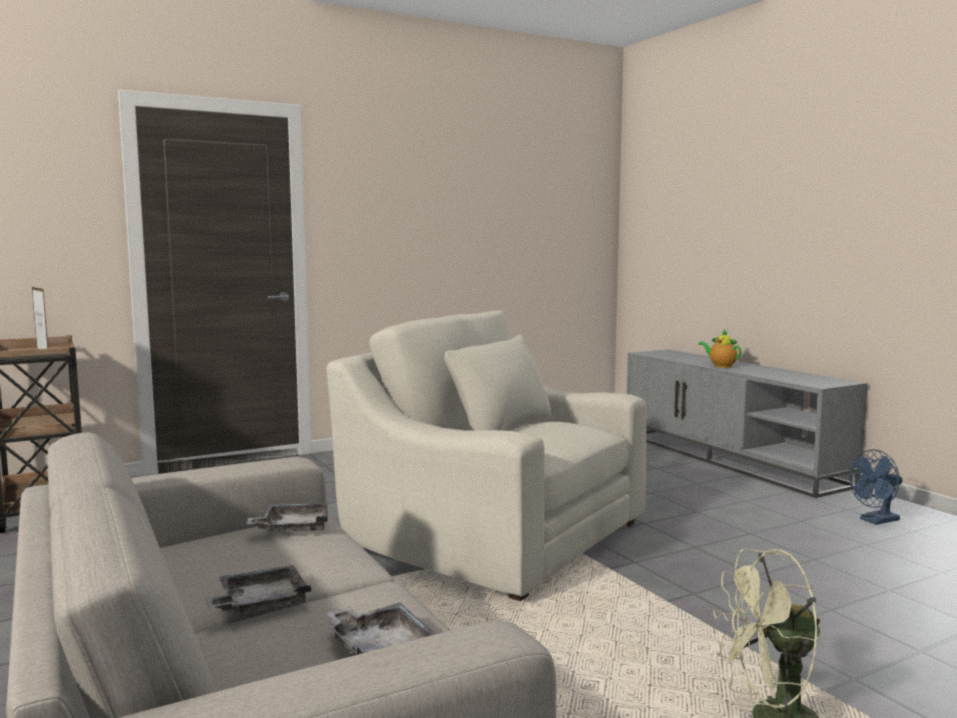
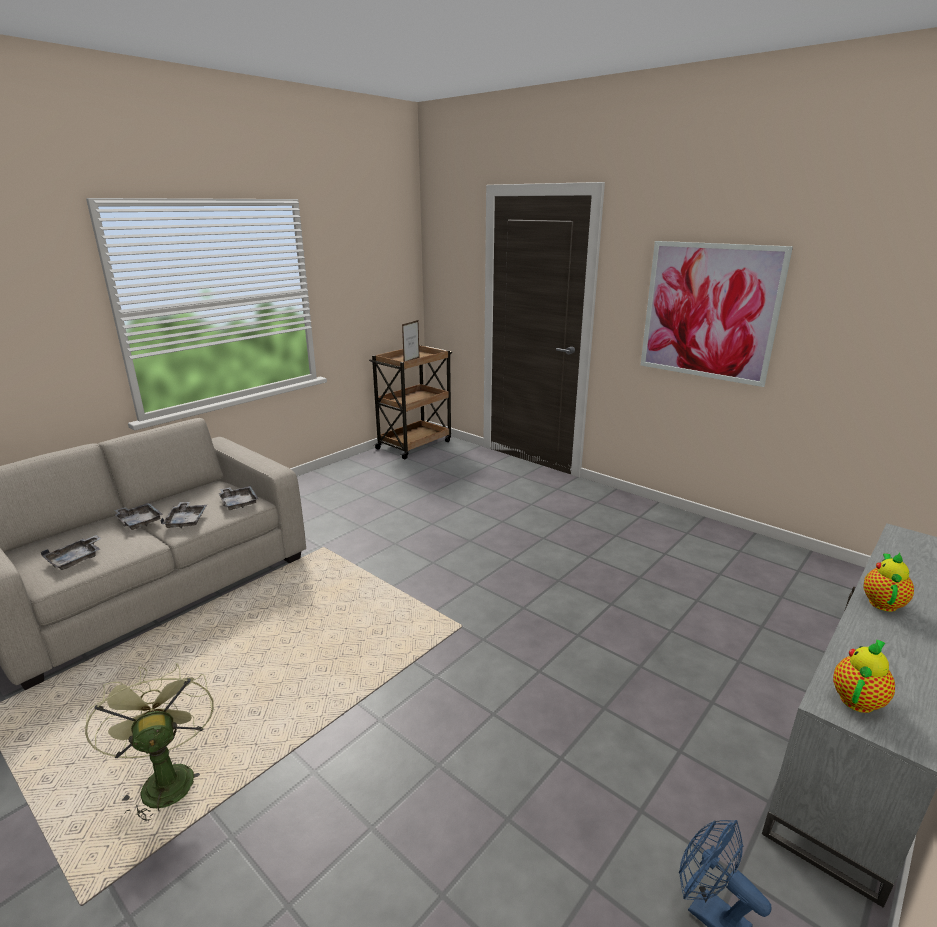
camera: 70 degrees right, 15 degrees up
(317, 562) = (186, 520): none -> grey tray
(426, 233) = (709, 312): none -> picture
(494, 535) = (456, 592): beige armchair -> none
(813, 381) = (858, 698): none -> teapot

